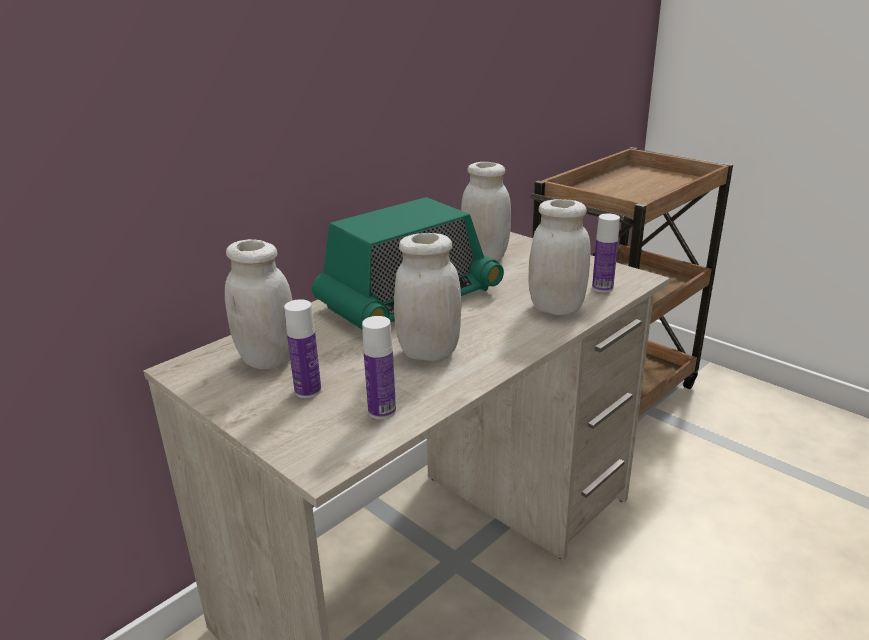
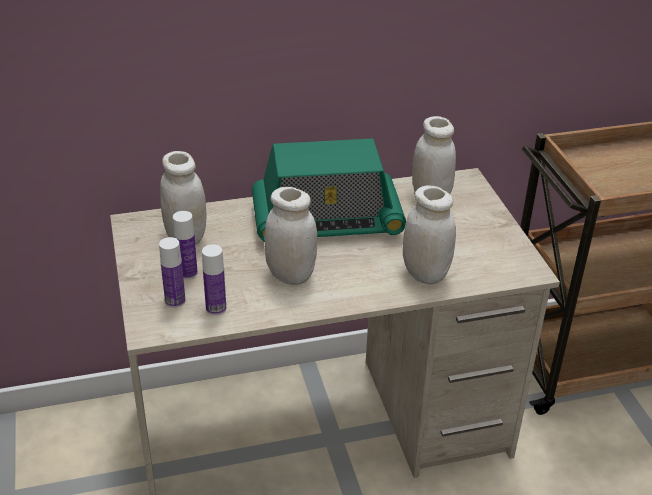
camera: 30 degrees right, 10 degrees up
(602, 288) = (486, 269): bottle -> bottle (175, 301)

